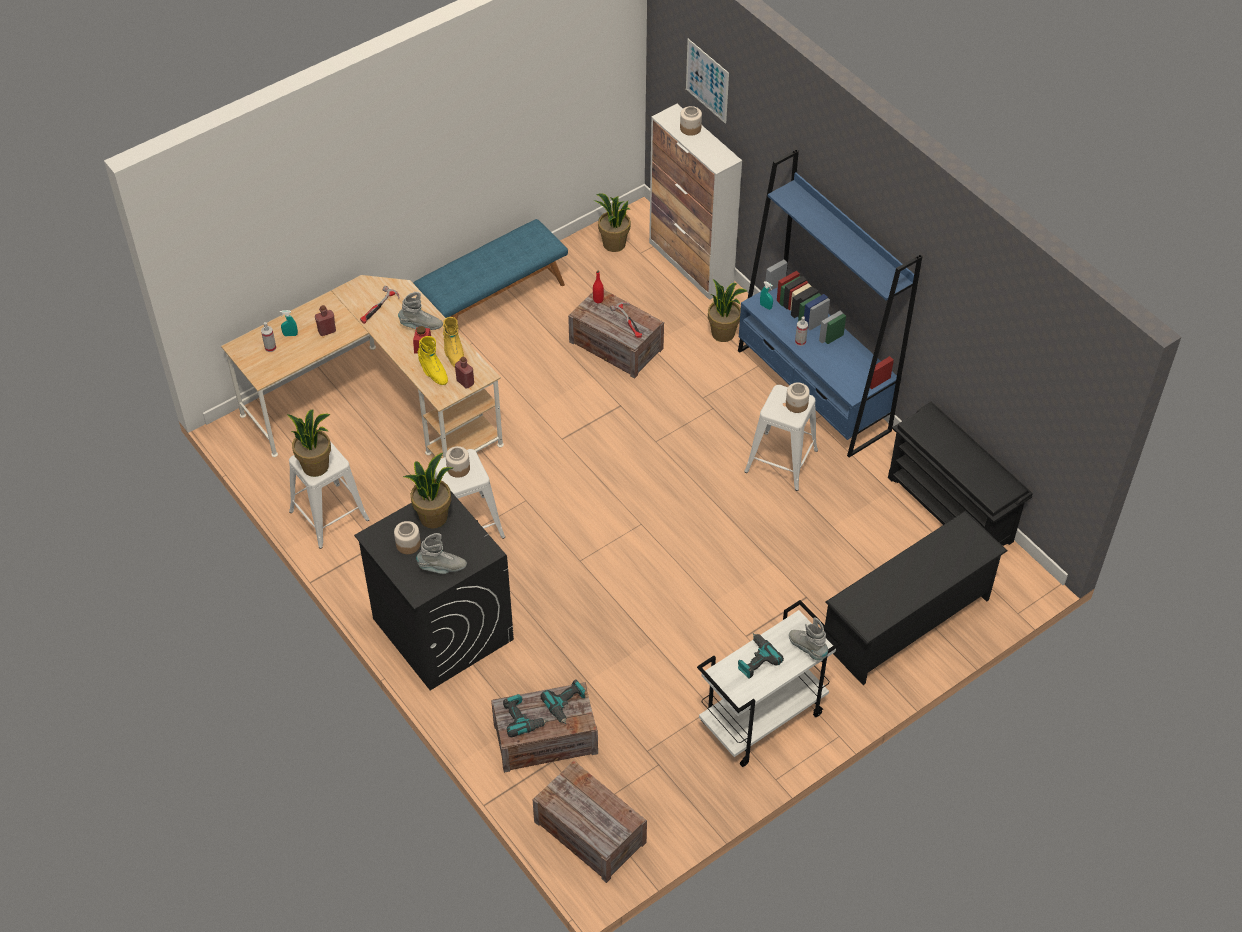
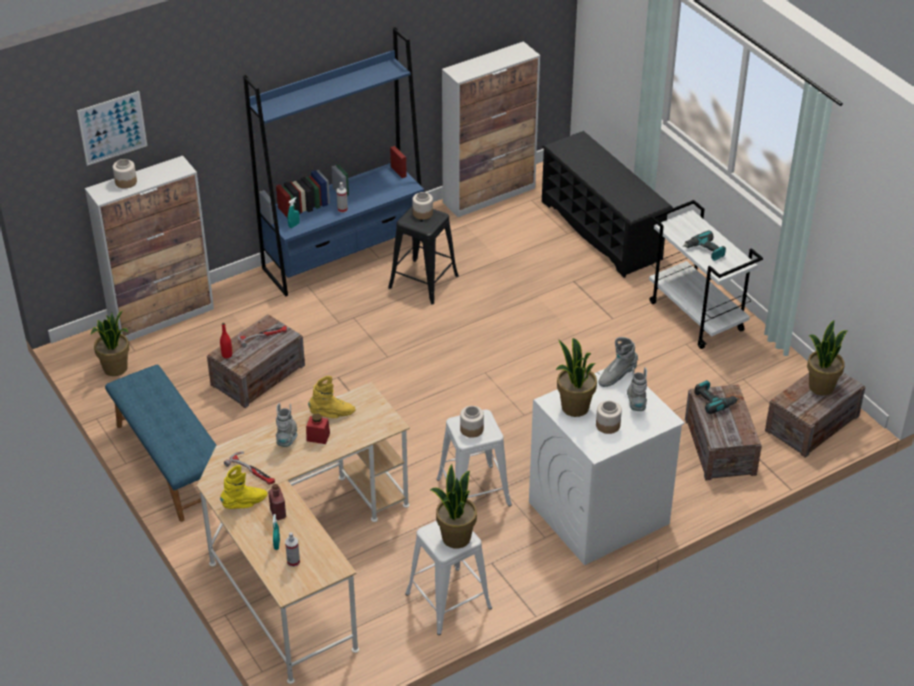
camera: 85 degrees left, 10 degrees down
(433, 372) = (355, 430): yellow boot -> yellow boot (245, 503)
(442, 628) = (598, 513): black washing machine -> white washing machine
(465, 382) = (374, 406): red bottle -> none
(522, 718) = (730, 429): power drill -> none
(723, 333) = (260, 303): potted plant -> potted plant (821, 386)
(781, 461) = (423, 281): white stool -> black stool
(807, 648) = (693, 223): grey boot -> grey boot (617, 376)
(951, 509) = (489, 195): black shoe rack -> cabinet

